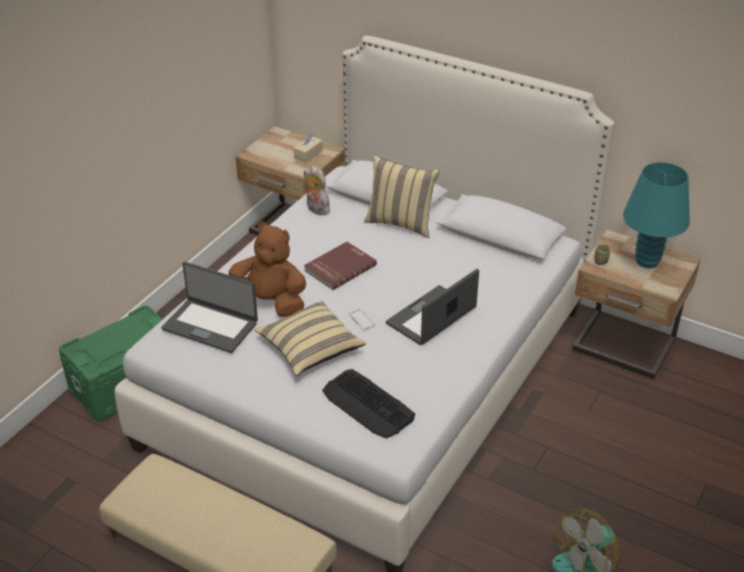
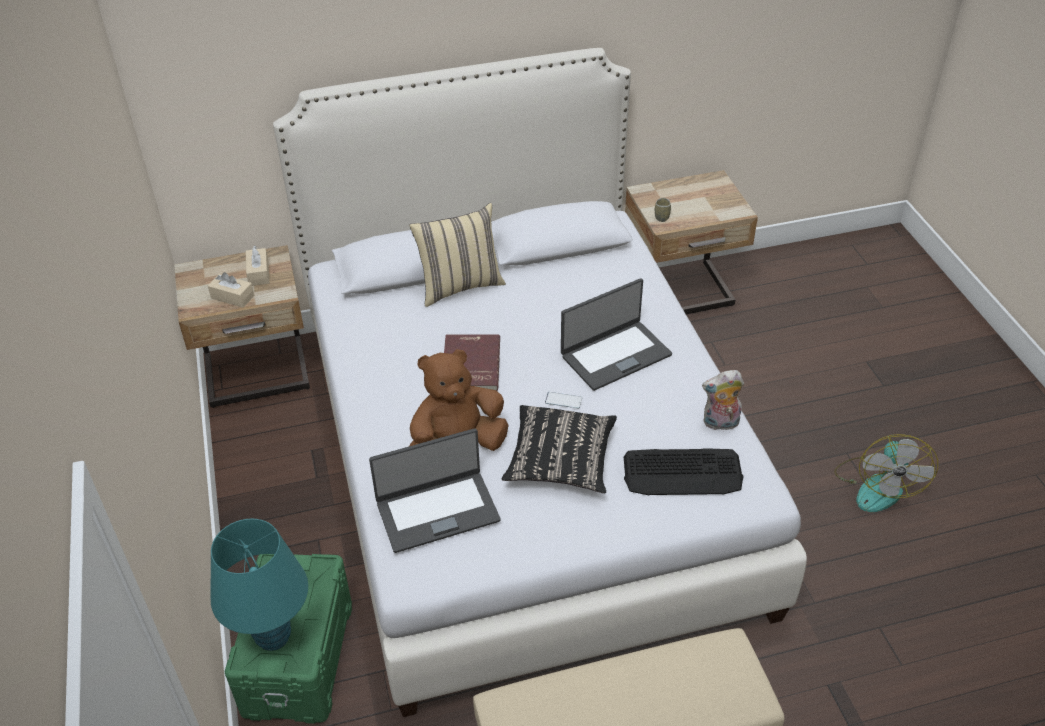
camera: 45 degrees left, 5 degrees up
(278, 159) = (232, 297): none -> beige tissue box
(310, 349) = (560, 462): beige pillow -> black pillow
(316, 210) = (360, 324): plush toy -> plush toy (720, 424)
(432, 317) = (615, 355): laptop -> laptop turned 120 degrees counterclockwise
(647, 262) = (693, 196): turquoise table lamp -> turquoise table lamp (273, 637)

